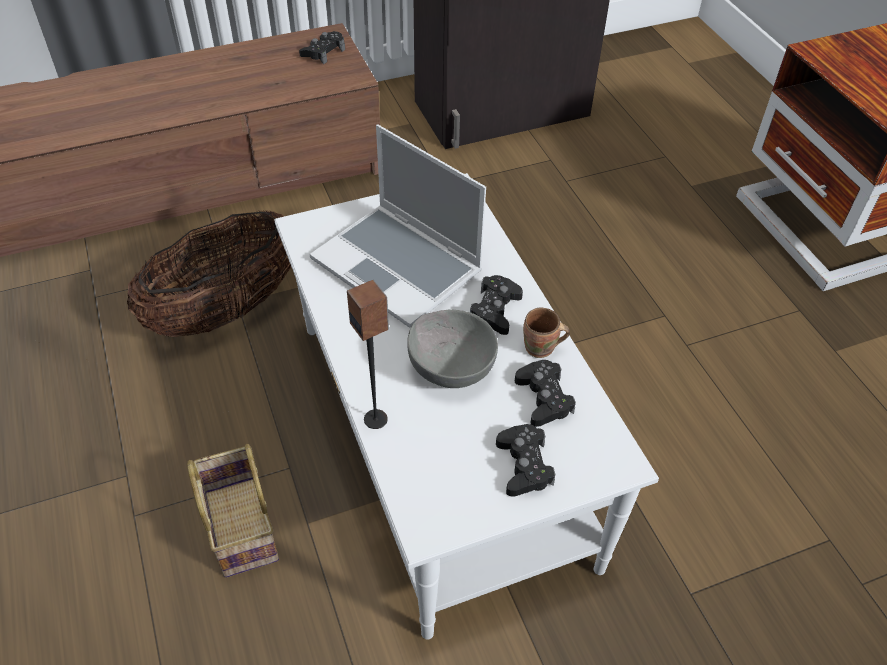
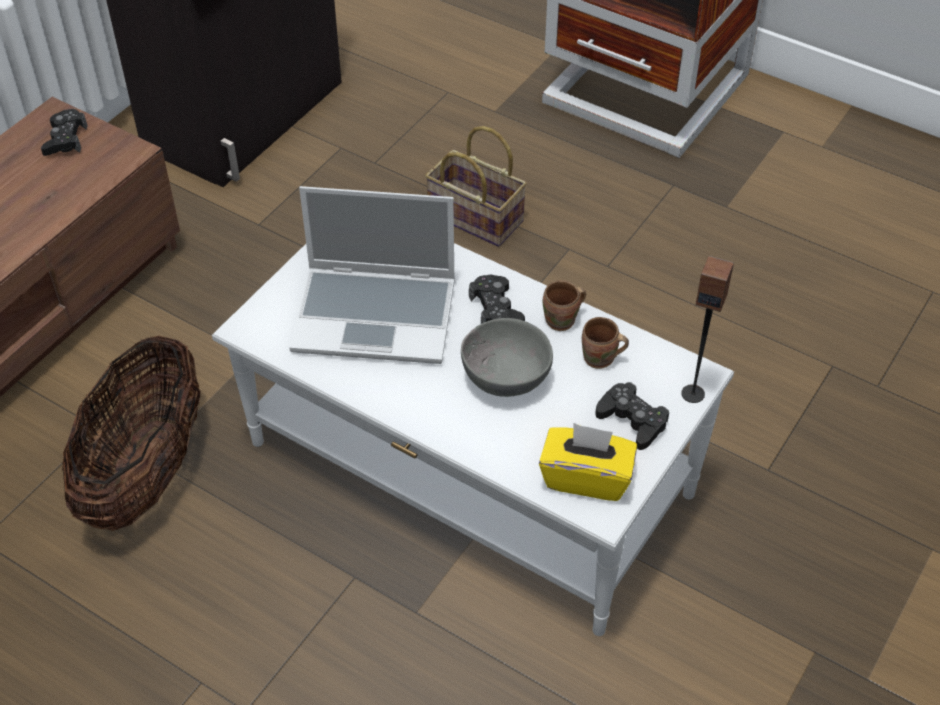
camera: 35 degrees left, 0 degrees up
(238, 524) = (355, 653): basket -> basket (472, 217)
(376, 419) = (484, 454): speaker -> speaker (693, 393)
(439, 489) = (586, 477): none -> yellow tissue box
(543, 398) = (600, 360): black game controller -> brown mug

